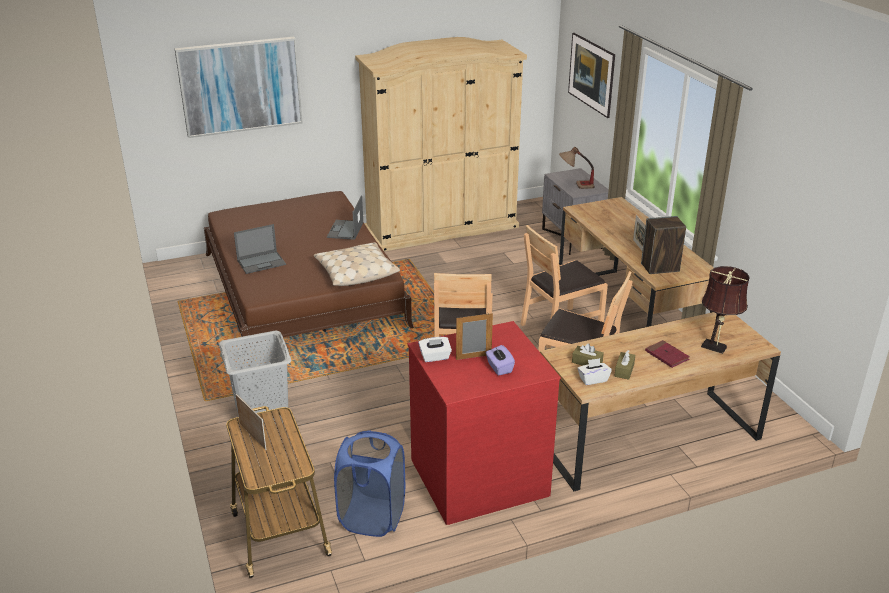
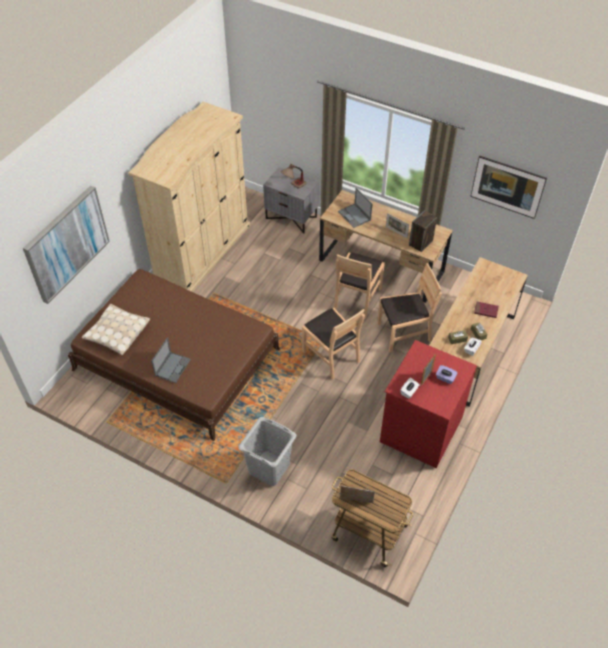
camera: 40 degrees left, 20 degrees up
(345, 230) = (189, 305): laptop -> laptop (354, 216)
(356, 272) = (240, 339): beige pillow -> beige pillow (117, 333)
(372, 517) = (399, 489): blue laundry basket -> none
(590, 89) = (279, 115): picture -> picture (505, 196)
(716, 348) = (500, 290): brown table lamp -> none

